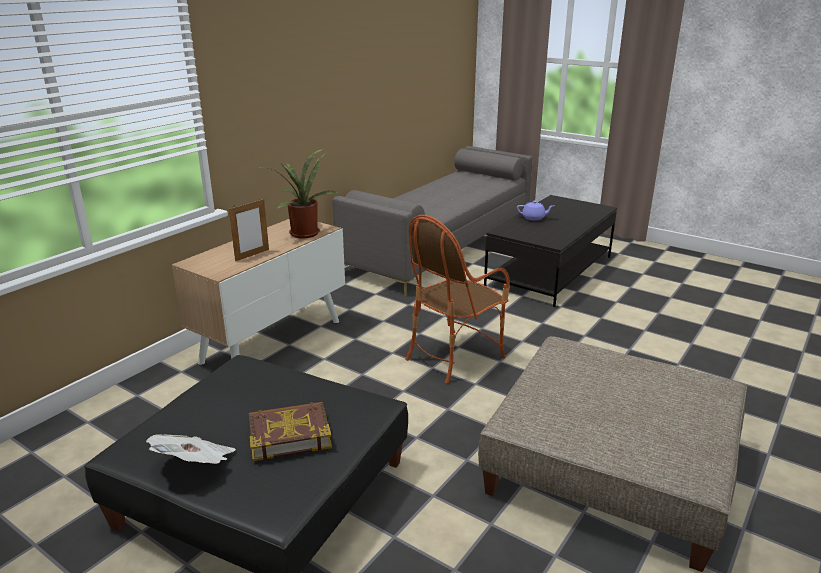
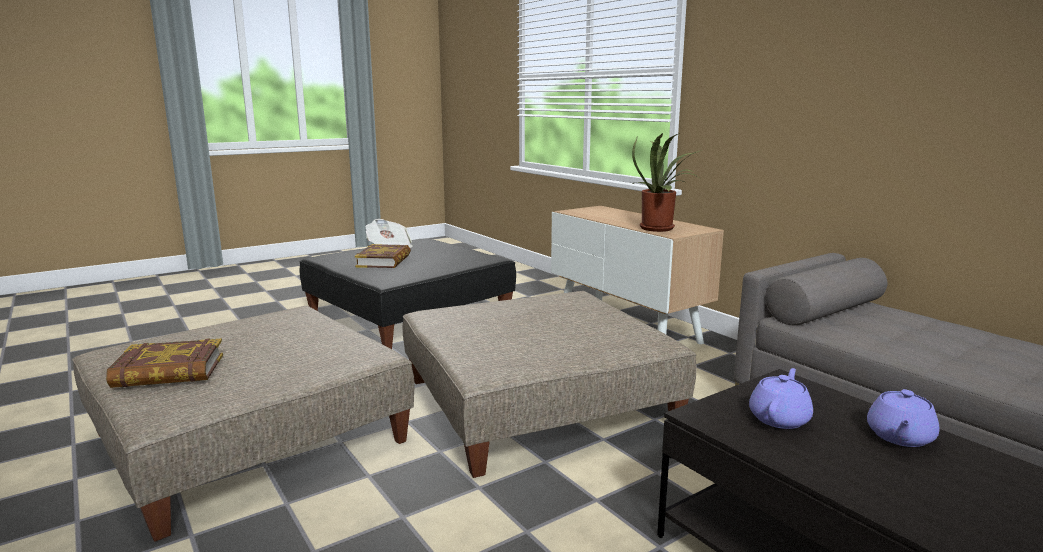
camera: 110 degrees right, 10 degrees down
(252, 255) = (605, 217): picture frame -> none
(453, 356) = (536, 403): armchair -> beige ottoman
(541, 232) = (779, 418): none -> purple teapot
(682, 415) = (169, 371): none -> book

